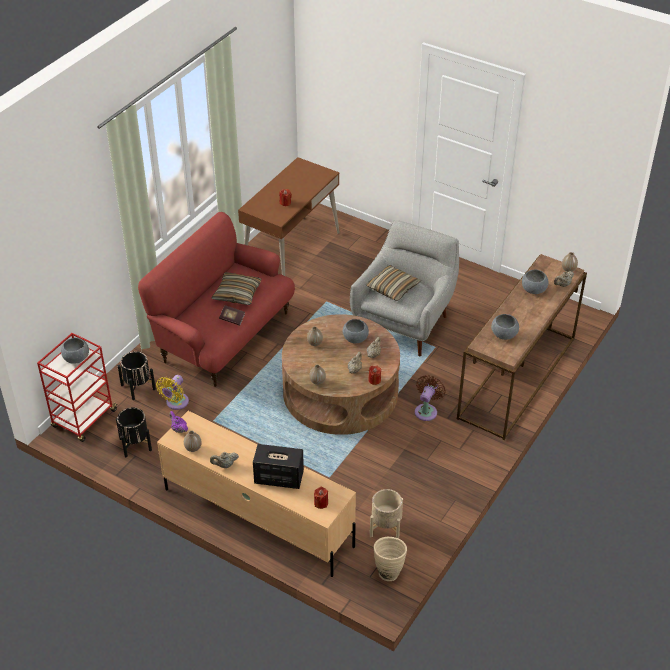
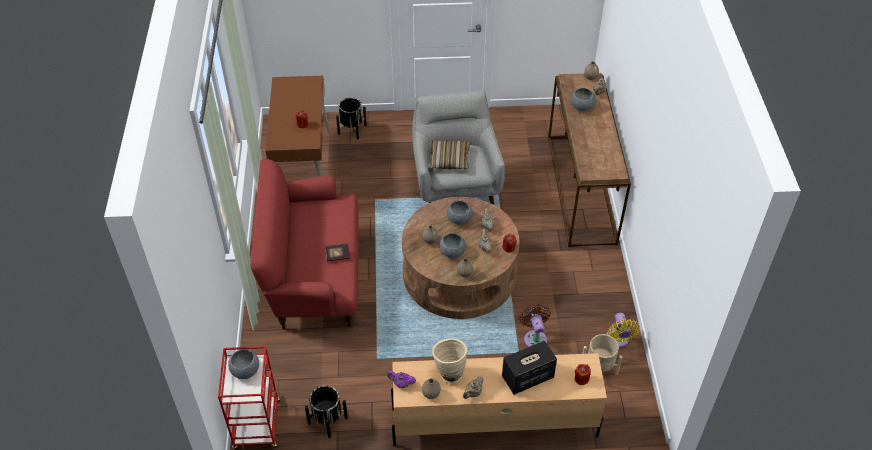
camera: 35 degrees left, 5 degrees up
(138, 387) = (280, 366): black planter -> black planter (352, 129)
(176, 403) = (329, 361): yellow fan -> yellow fan (618, 340)
(237, 294) = (320, 230): pillow -> none
(388, 570) = (634, 404): beige vase -> beige vase (448, 372)
(426, 410) = (540, 252): brown fan -> brown fan (534, 337)
(504, 334) = (596, 155): grey bowl -> grey bowl (452, 252)

